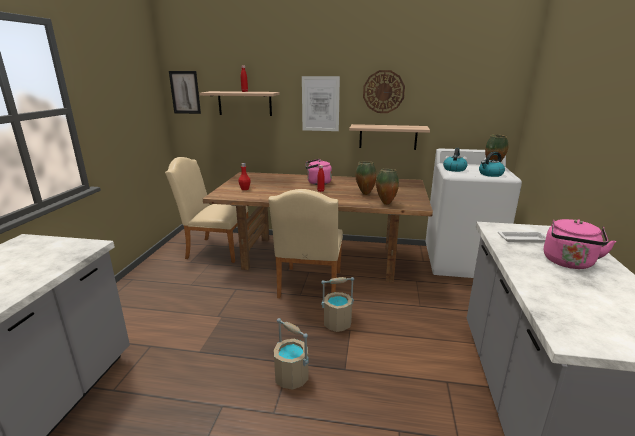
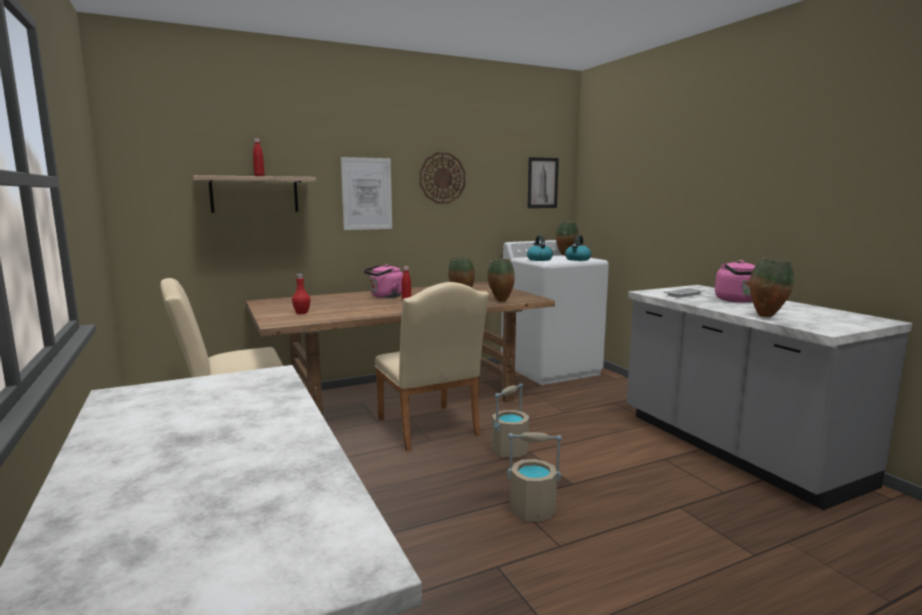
camera: 35 degrees left, 10 degrees down
(185, 92) = (145, 178): picture -> picture (542, 183)
(388, 137) = (450, 232): shelf -> none
(544, 295) = (766, 316): none -> vase

